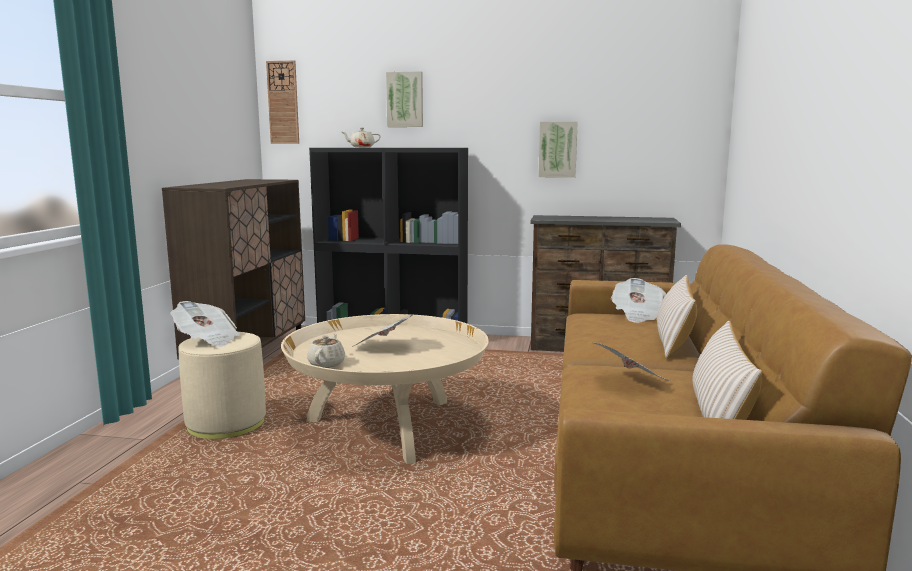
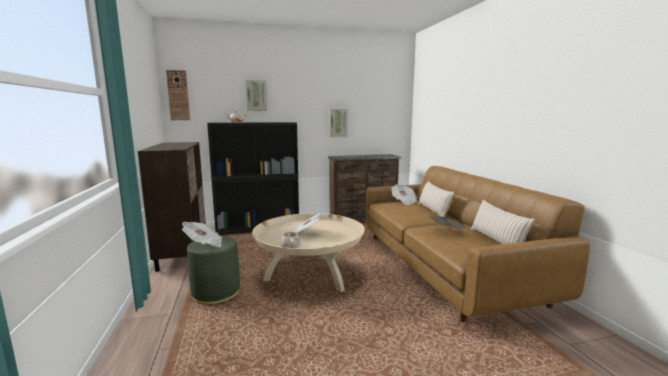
camera: 25 degrees left, 0 degrees up
(226, 424) = (216, 293): beige ottoman -> green ottoman

